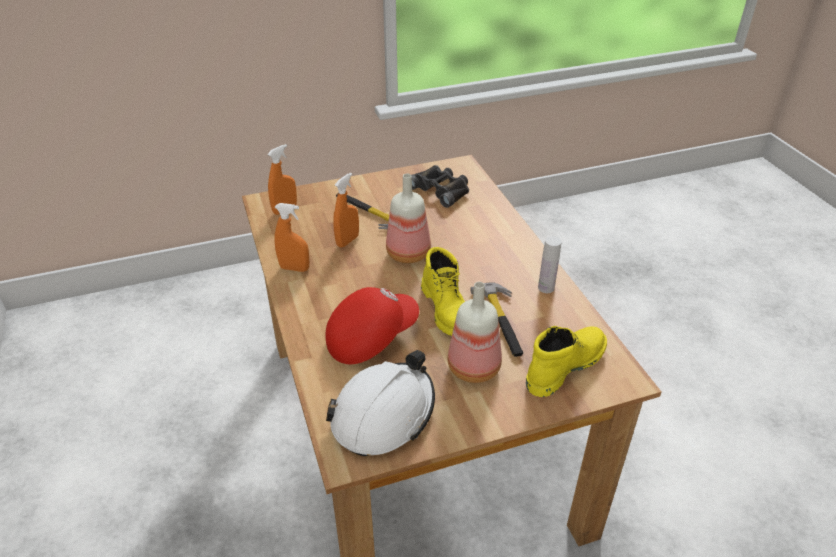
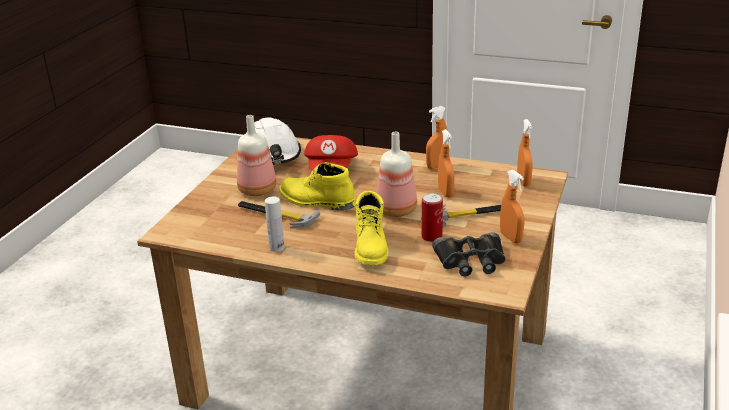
camera: 130 degrees right, 10 degrees down
(389, 185) = (511, 238): none -> orange spray bottle
(429, 218) = (431, 237): none -> can
(564, 365) = (209, 218): yellow boot -> yellow boot (371, 247)

